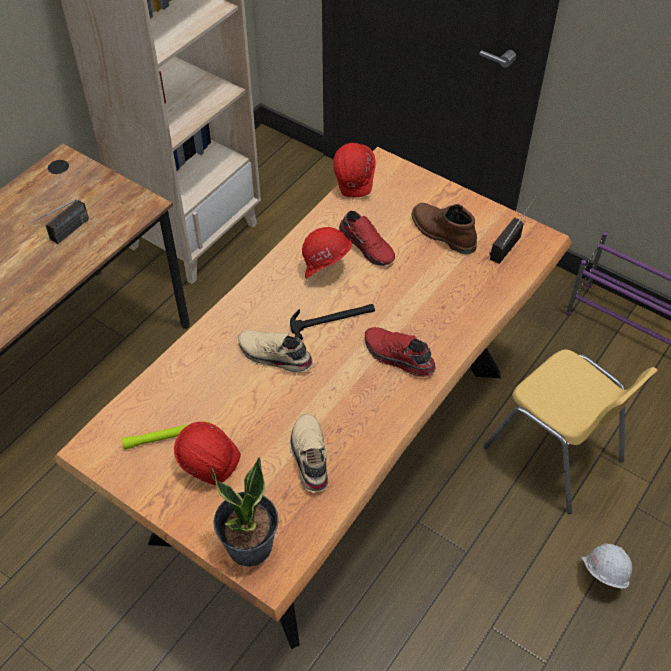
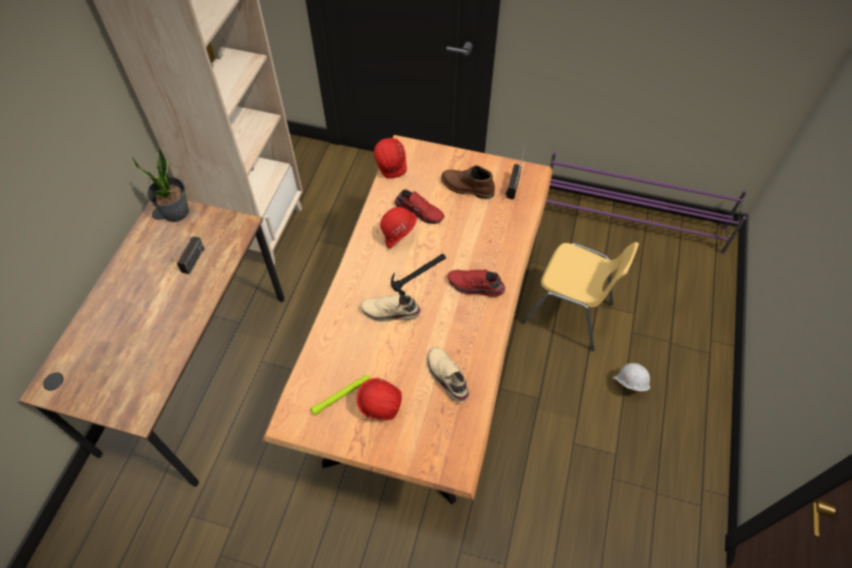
camera: 20 degrees left, 5 degrees up
(250, 546) = (435, 454): potted plant -> potted plant (176, 212)

